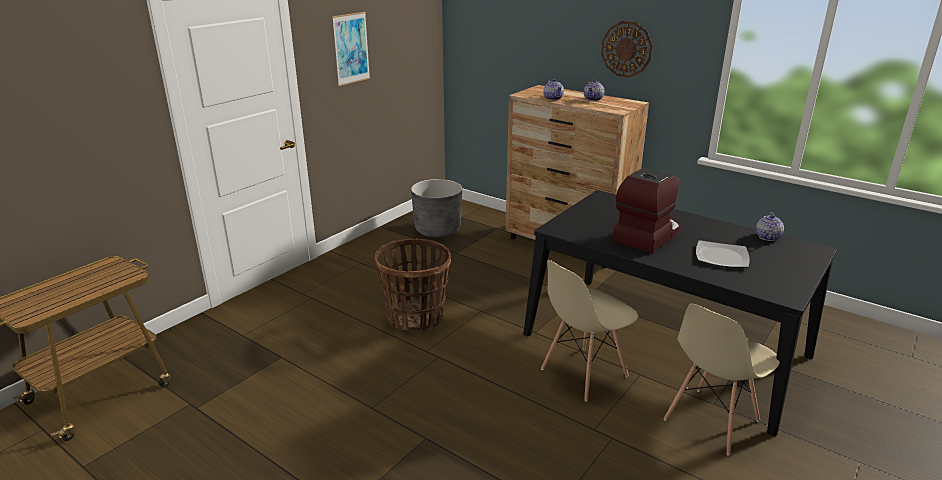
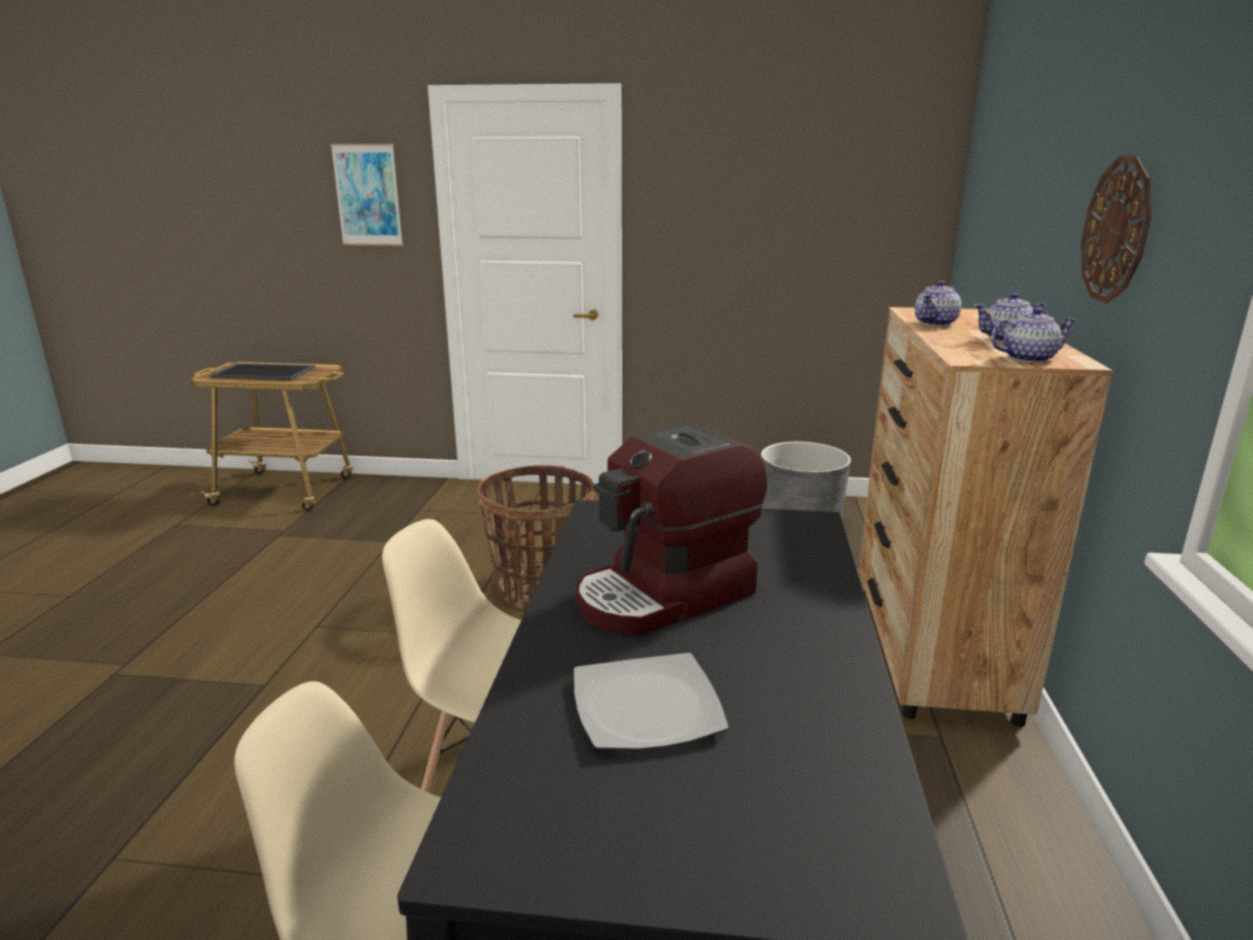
camera: 60 degrees right, 5 degrees down
(71, 289) = (265, 372): none -> tray
(351, 48) = (729, 202): picture -> picture (367, 195)
(646, 236) = (665, 595): coffee machine -> coffee machine turned 135 degrees clockwise
(767, 237) = (870, 771): teapot -> teapot (1027, 358)

